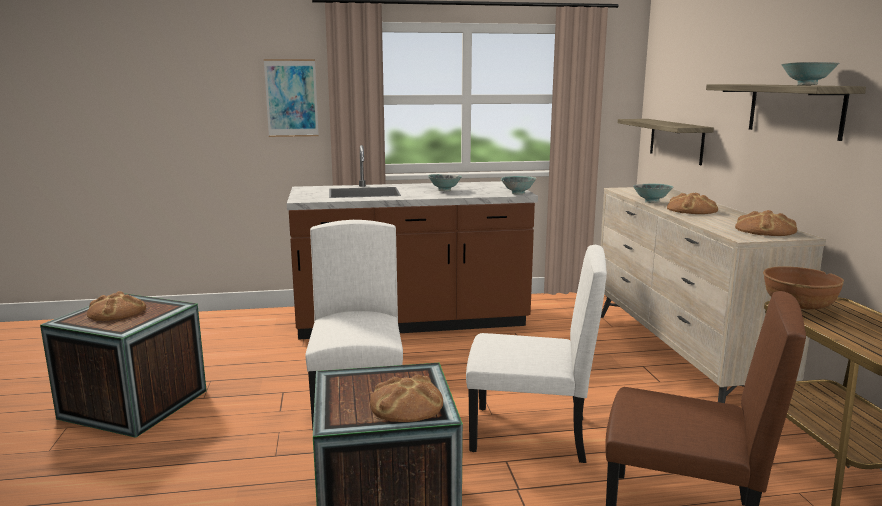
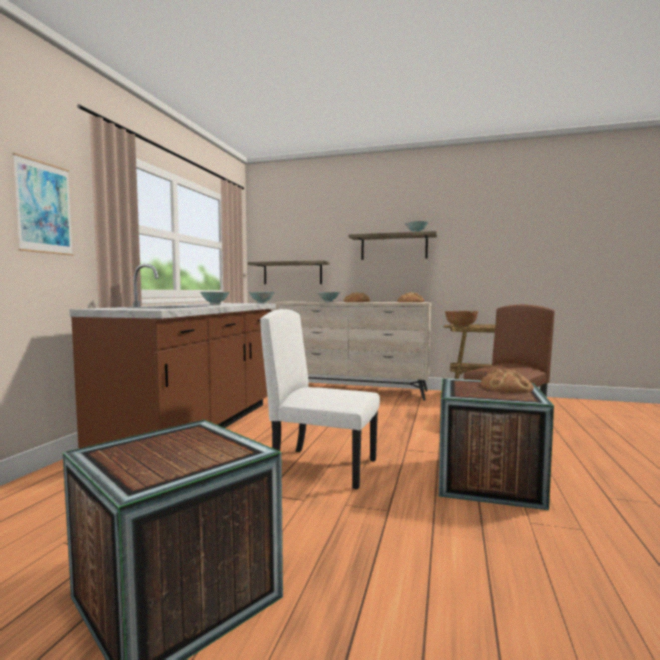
camera: 65 degrees left, 10 degrees down
(116, 312) = (160, 454): bread -> none
(529, 434) = (412, 431): white chair -> none

